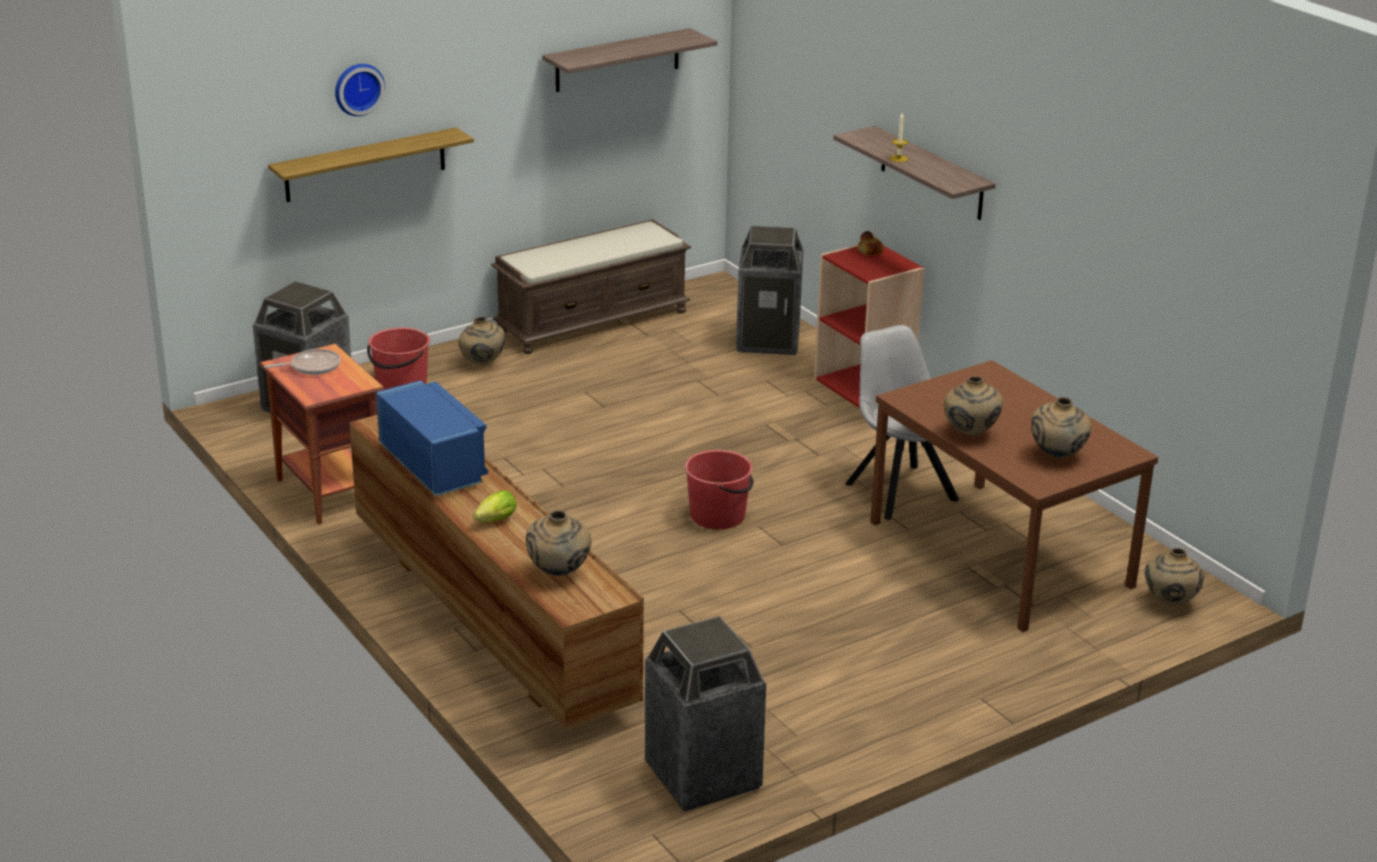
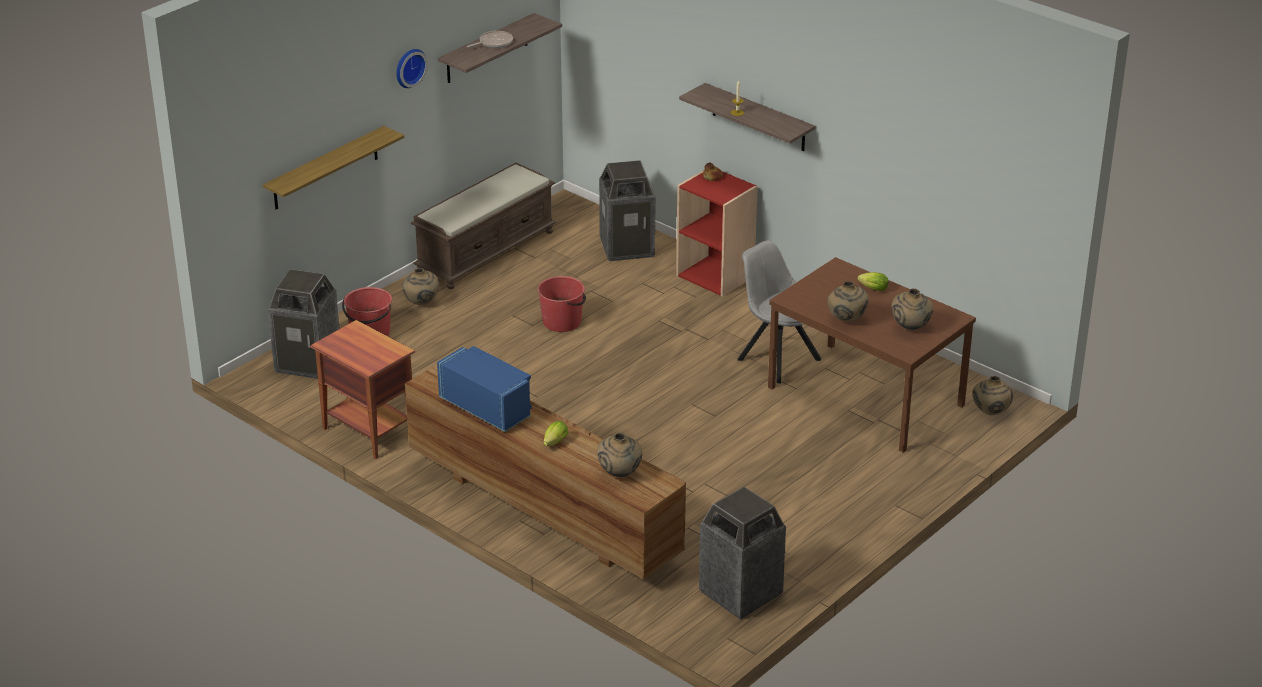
camera: 15 degrees left, 5 degrees up
(312, 366) = (352, 342): frying pan -> frying pan (494, 43)
(358, 88) = (319, 113): wall clock -> wall clock (409, 67)
(718, 515) = (660, 401): red bucket -> red bucket (562, 322)
(1024, 402) = (872, 288): none -> lettuce

